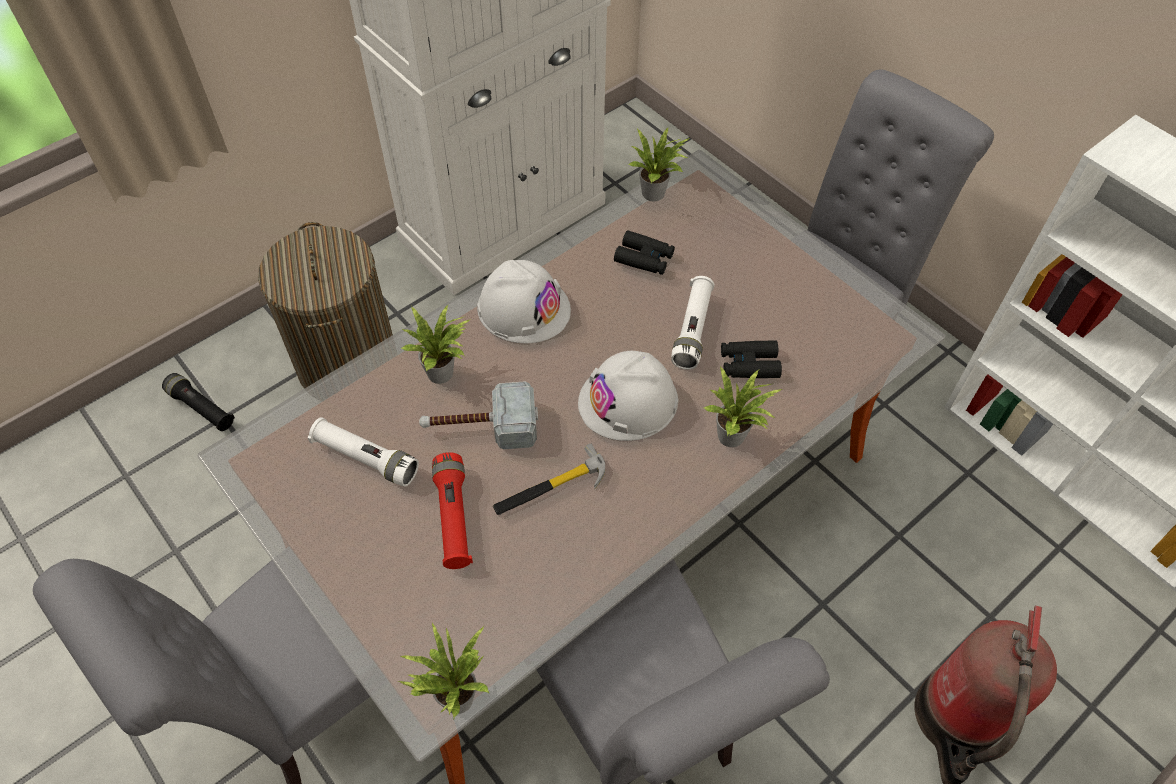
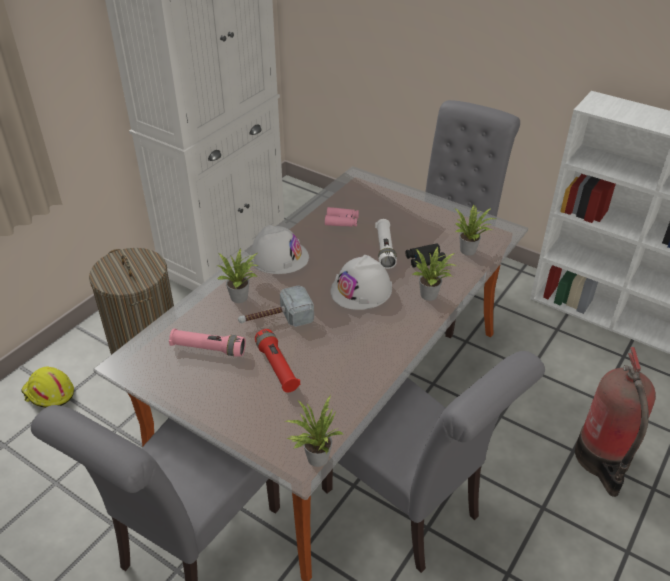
camera: 15 degrees left, 15 degrees down
(201, 408) = (48, 394): black flashlight -> yellow hard hat
(366, 458) = (208, 349): white flashlight -> pink flashlight
(550, 488) = (332, 341): hammer -> none
(644, 258) = (342, 221): black binoculars -> pink binoculars
(656, 193) = (336, 190): potted plant -> potted plant (470, 250)

